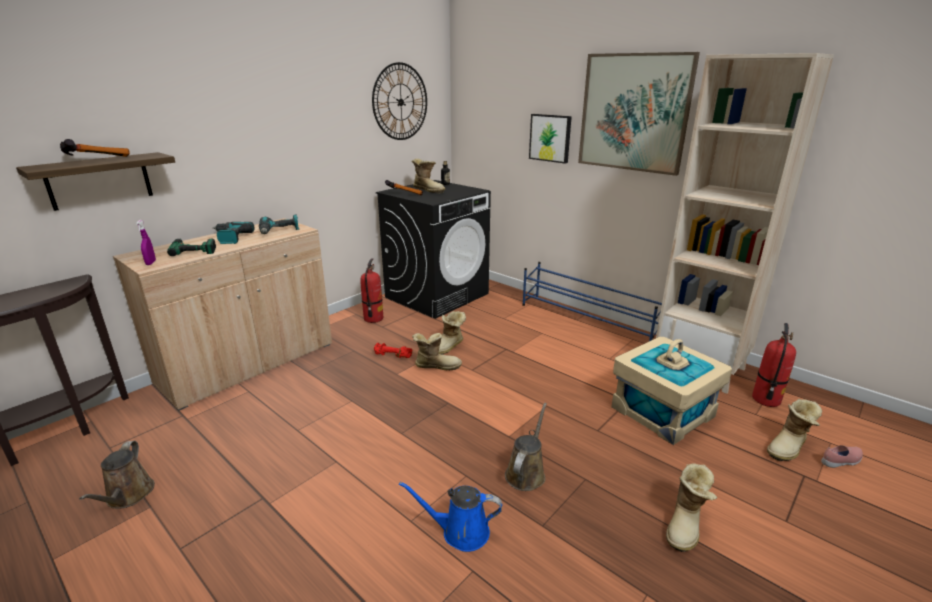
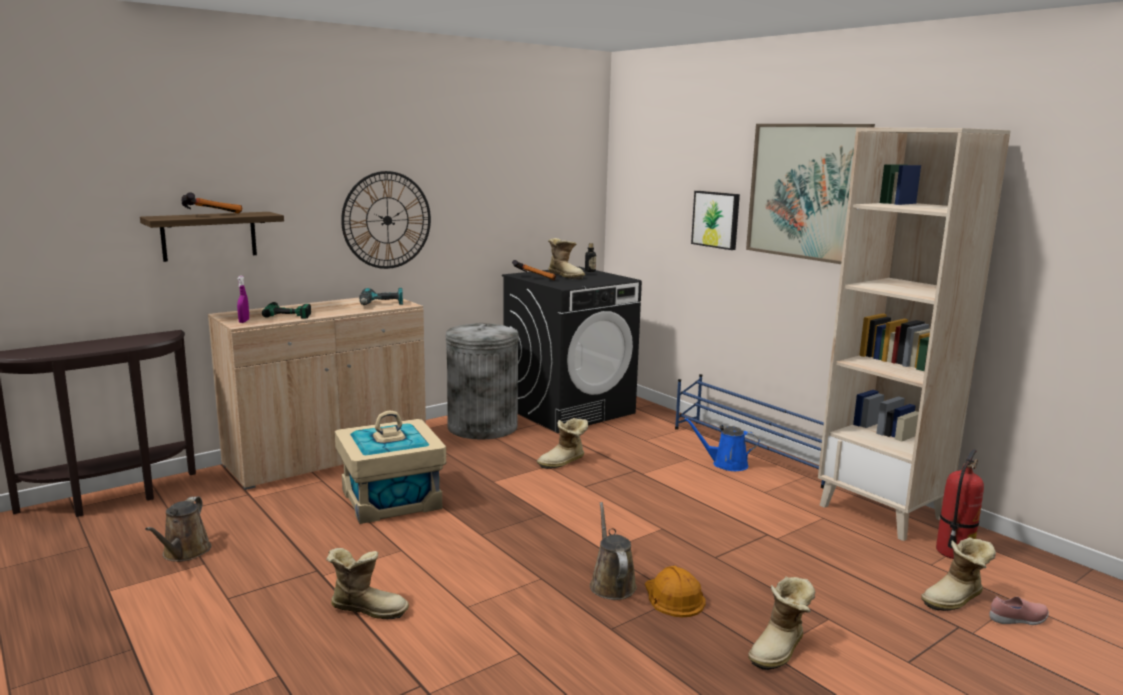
camera: 10 degrees right, 10 degrees down
(230, 238) = (328, 307): power drill -> none
(373, 318) = (482, 426): fire extinguisher -> grey trash can
(392, 356) = (493, 464): red dumbbell -> none
(400, 102) = (541, 172): wall clock -> wall clock (387, 220)
(436, 365) = (543, 478): boot -> boot (368, 608)
(460, 532) = (517, 622): blue watering can -> blue watering can (726, 464)
(526, 473) = (611, 584): brown watering can -> brown watering can turned 45 degrees counterclockwise
(581, 479) = (673, 597): none -> orange hard hat
(663, 412) = (807, 549): beige storage box -> beige storage box (391, 499)

